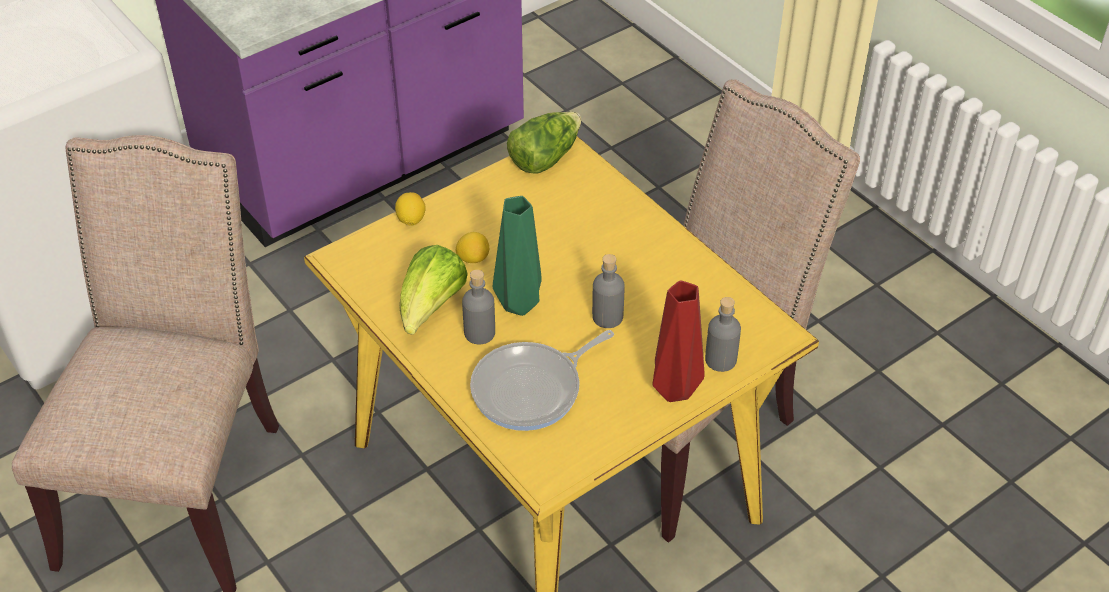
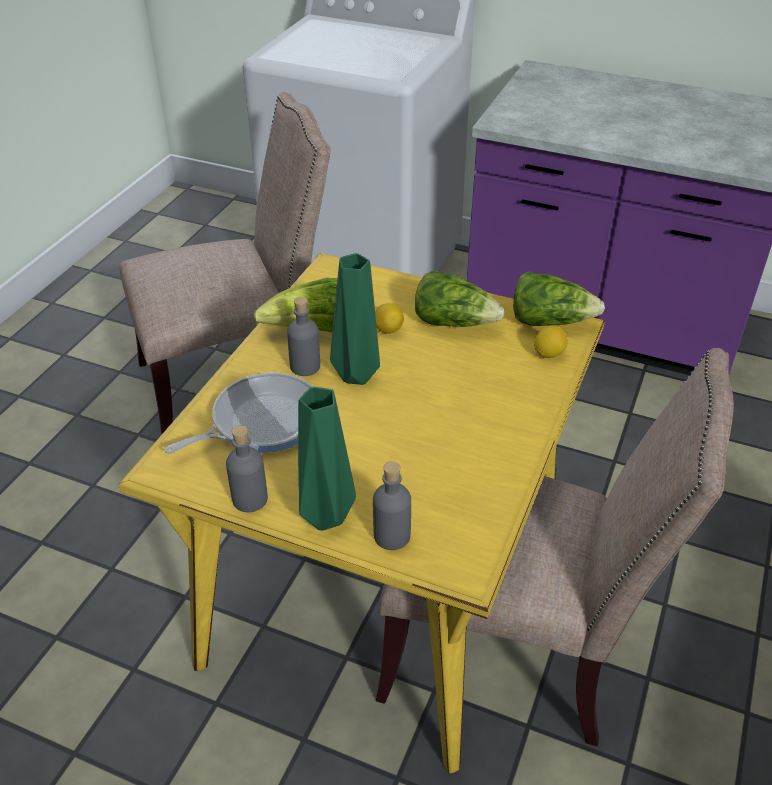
camera: 60 degrees right, 5 degrees down
(411, 220) = (402, 283): lemon -> lemon (548, 354)
(497, 213) = (454, 322): none -> lettuce
(532, 389) = (261, 421): frying pan -> frying pan turned 120 degrees clockwise
(607, 317) = (385, 434): grey bottle -> grey bottle (250, 499)
(672, 391) = (323, 515): red vase -> green vase

